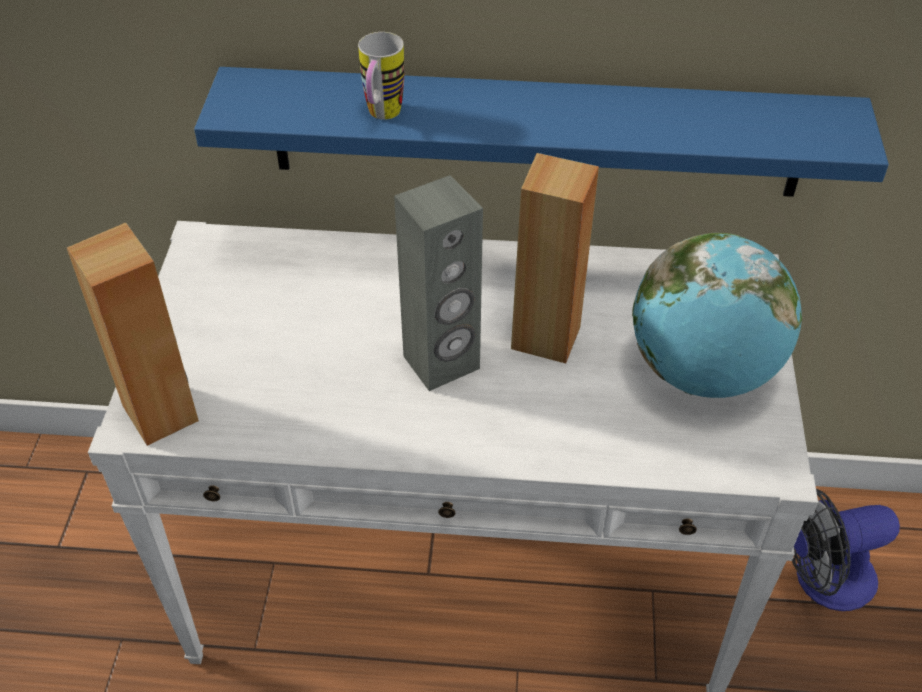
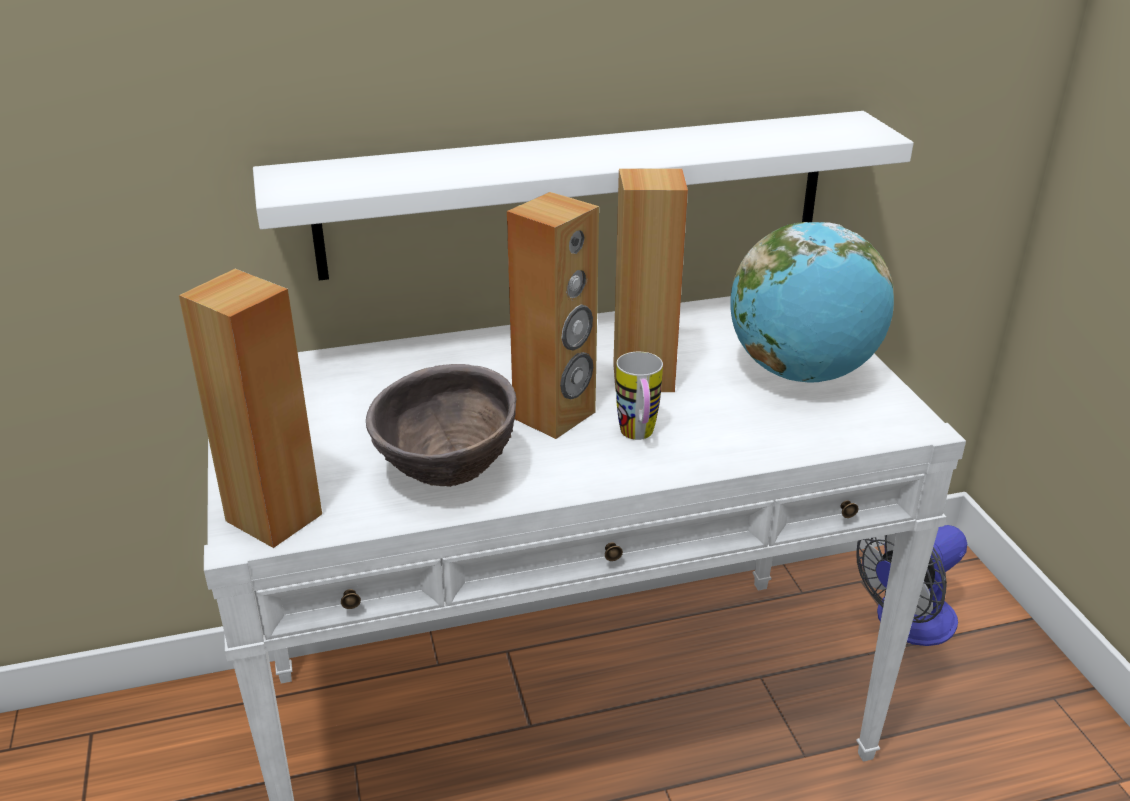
camera: 20 degrees left, 15 degrees down
(316, 407) = (447, 475): none -> brown bowl
(381, 117) = (447, 174): mug -> mug (638, 437)
(442, 363) = (555, 415): grey speaker -> brown speaker
(536, 132) = (577, 194): blue shelf -> white shelf

